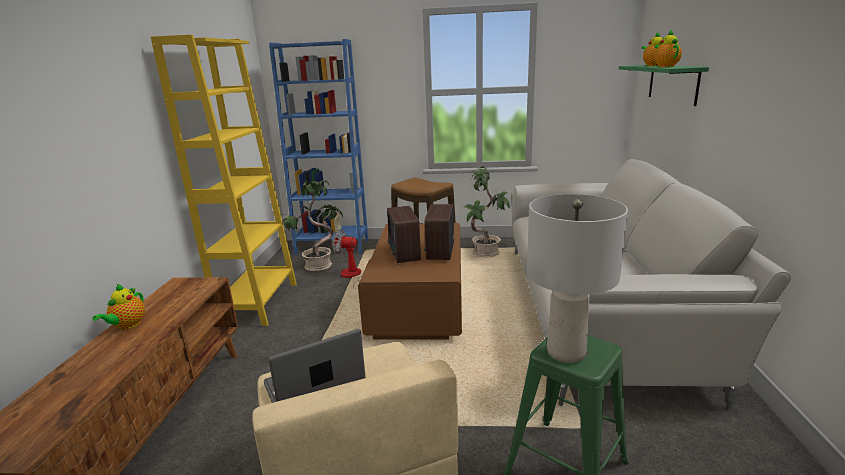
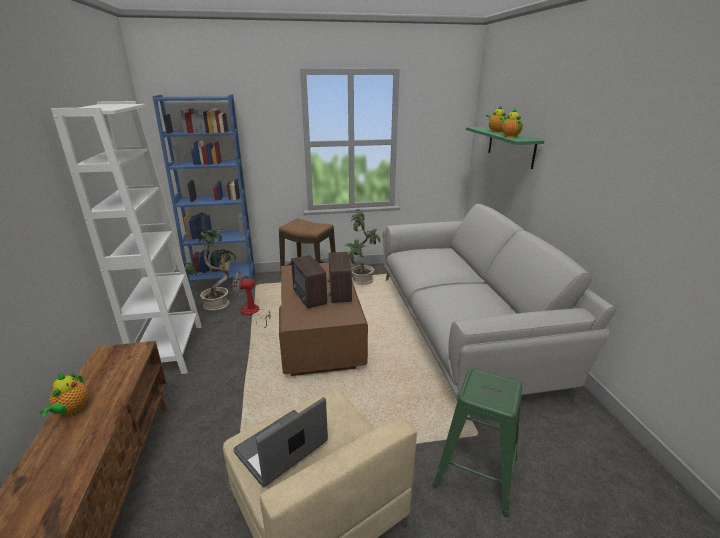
camera: 15 degrees left, 5 degrees up
(259, 303) = (170, 350): yellow bookcase -> white bookcase
(566, 353) = (485, 393): grey table lamp -> none

